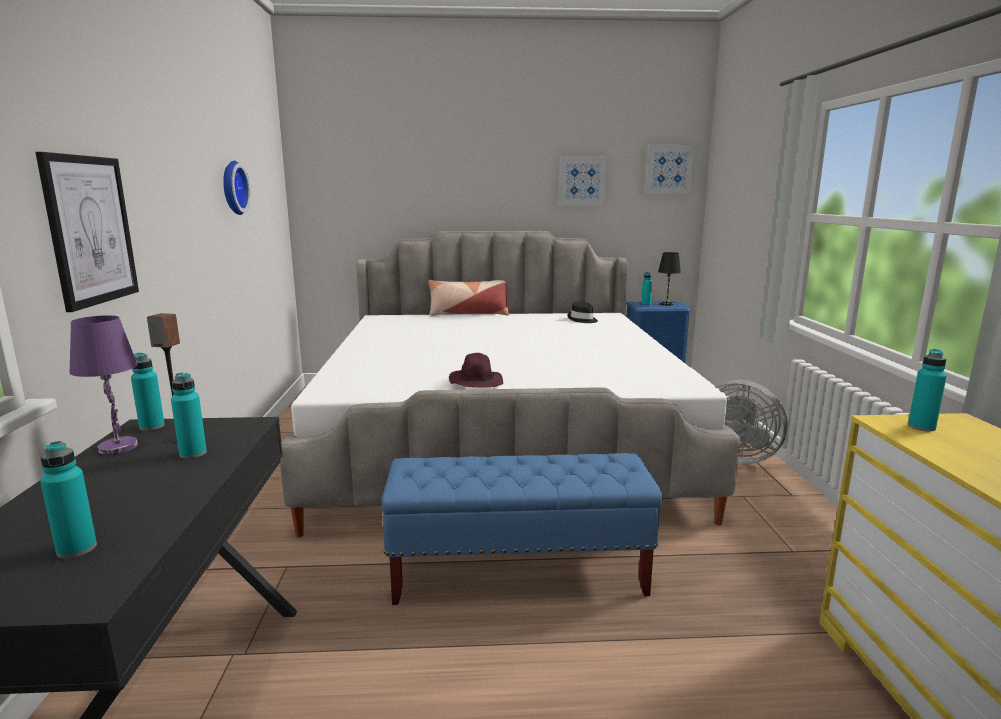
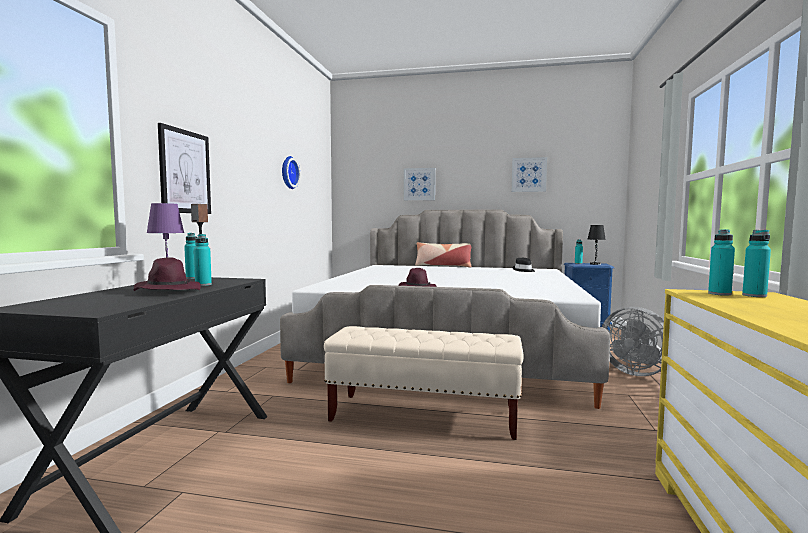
camera: 15 degrees right, 10 degrees down
(77, 549) = (110, 302): turquoise bottle -> turquoise bottle (754, 295)
(148, 486) = (167, 290): none -> purple hat
(519, 573) = (424, 416): blue bench -> beige bench
(669, 169) = (595, 165): picture -> picture (419, 184)

